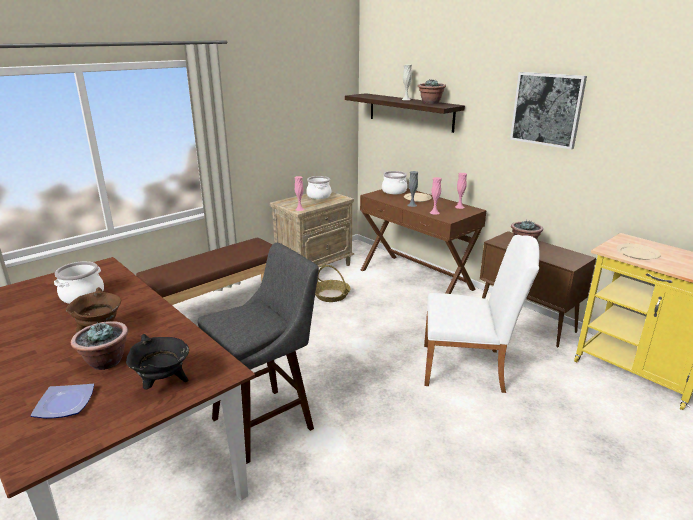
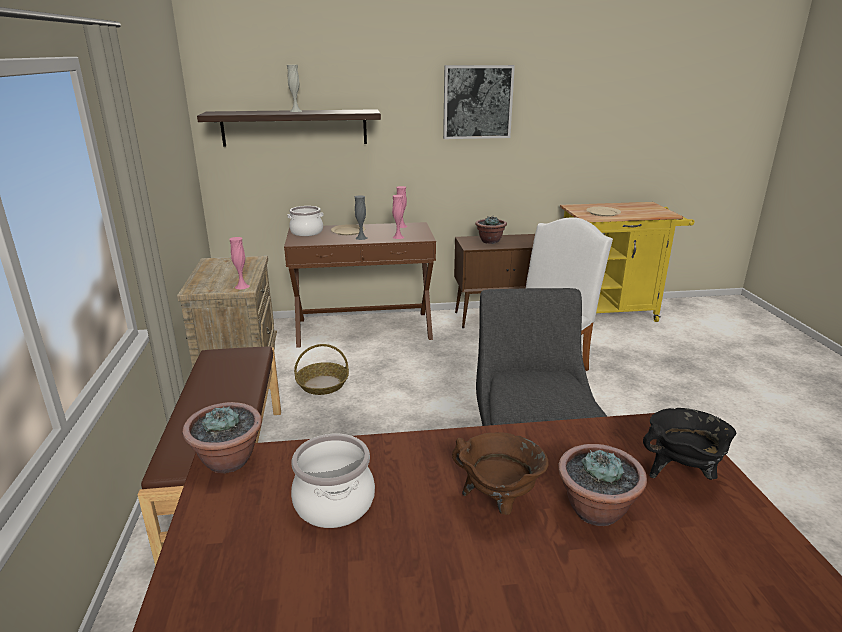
camera: 55 degrees left, 0 degrees up
(66, 403) = (698, 565): plate -> none
(318, 196) = (219, 266): cooking pot -> none
(430, 103) = (339, 111): potted plant -> potted plant (229, 461)

